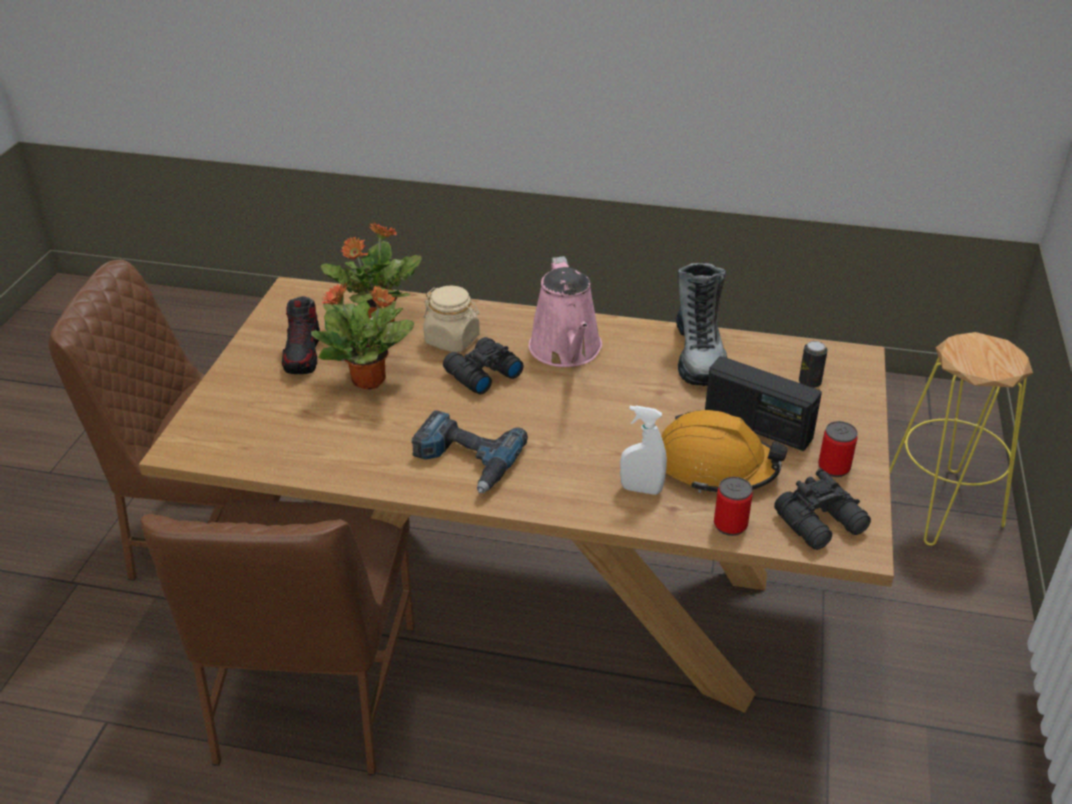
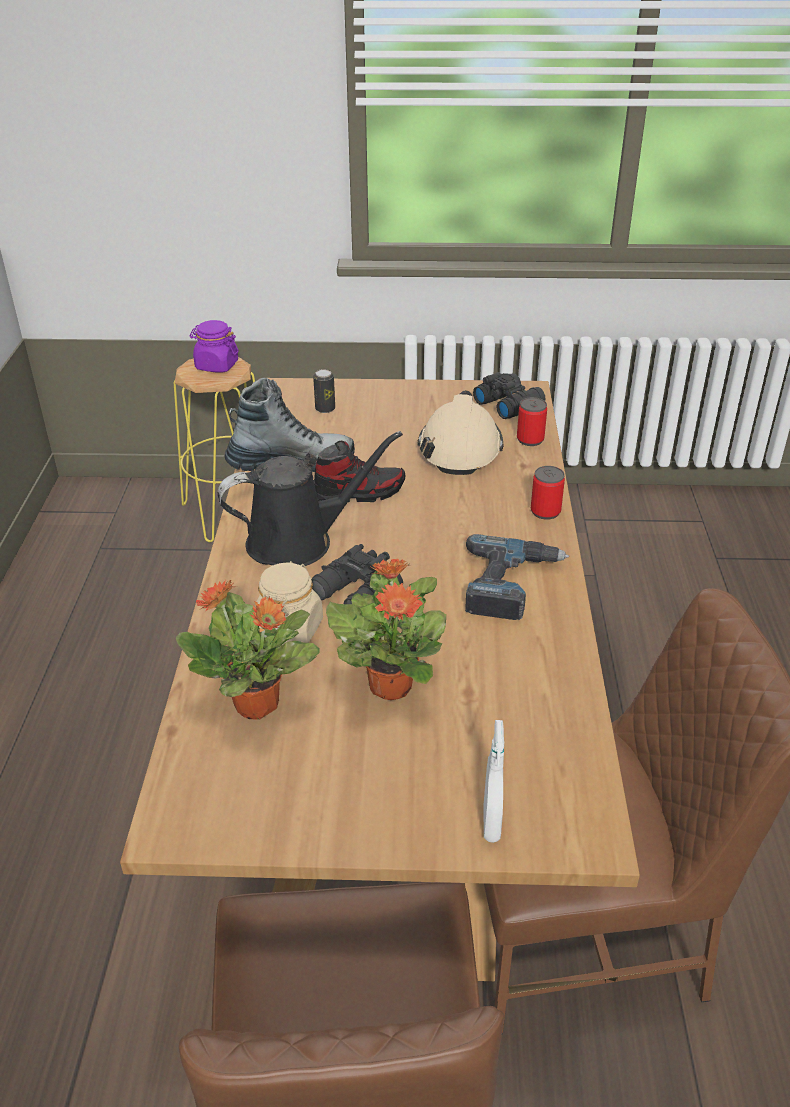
camera: 100 degrees left, 0 degrees up
(303, 354) = (346, 765): shoe -> shoe (358, 493)
(567, 351) = (298, 541): pink watering can -> black watering can
(641, 489) = (506, 481): white spray bottle -> white spray bottle (491, 823)
(716, 466) = (460, 448): orange hard hat -> beige hard hat
(757, 426) = (397, 431): radio -> none
(834, 468) = (440, 399): can -> can (545, 511)
(994, 358) = (216, 365): none -> purple jar

